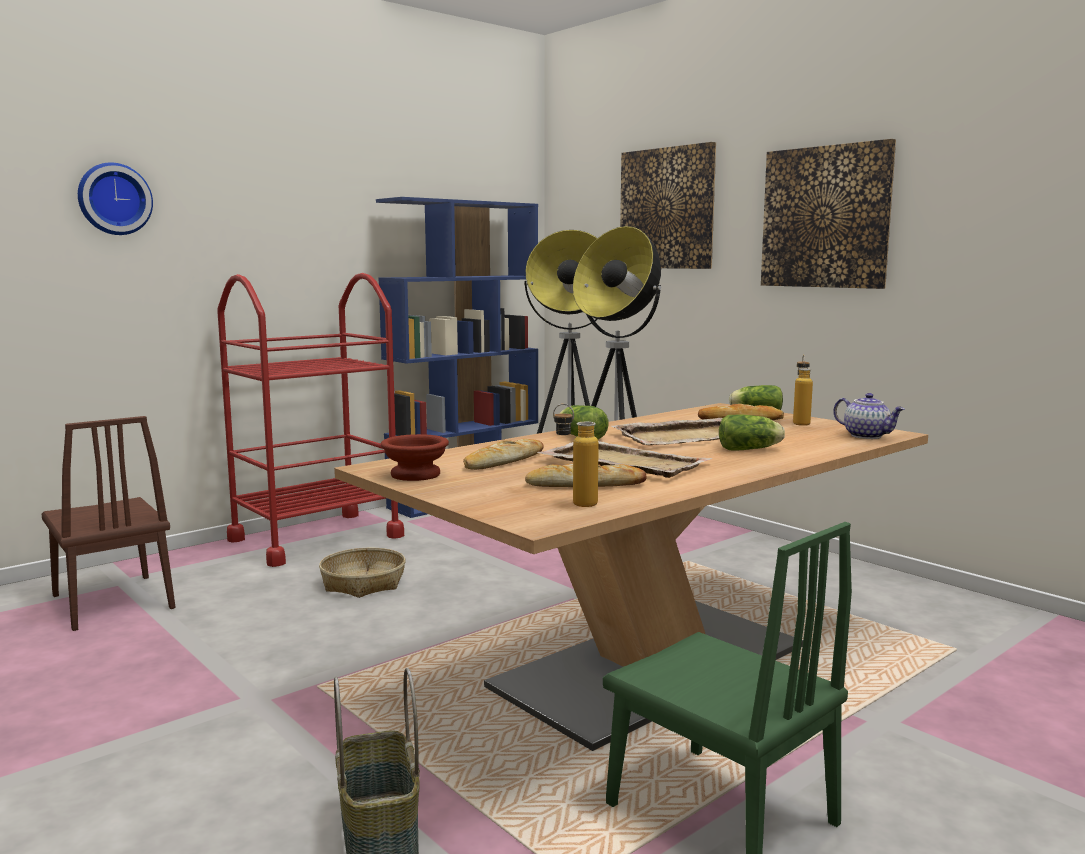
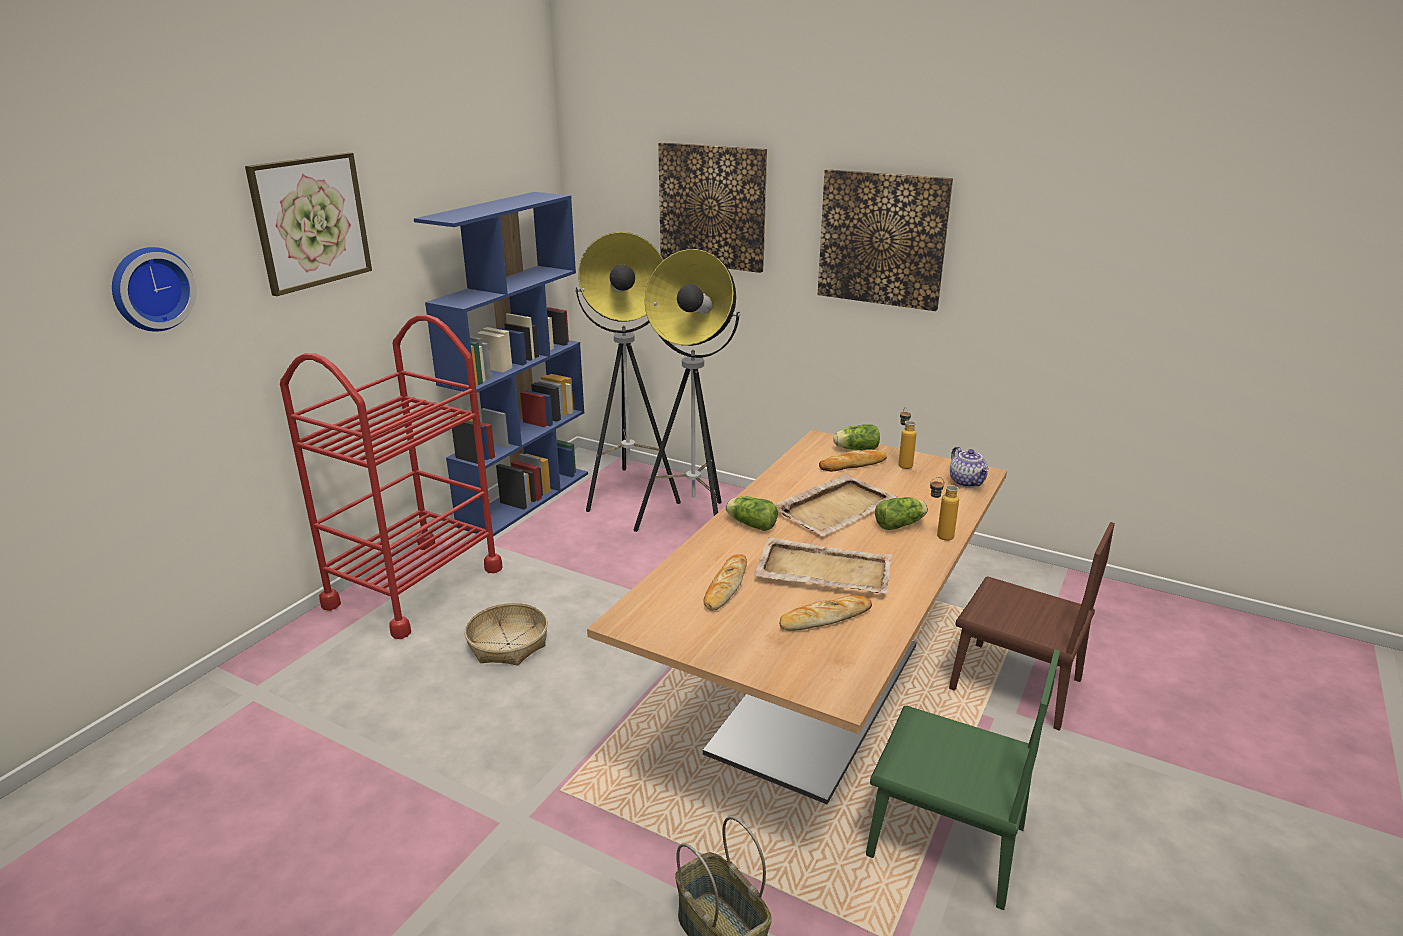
camera: 20 degrees left, 15 degrees up
(112, 601) = (267, 725): brown chair -> brown chair (1015, 684)
(274, 180) = (311, 222): none -> picture
(413, 475) = (671, 629): brown bowl -> none
(575, 503) = (842, 654): bottle -> bottle (938, 537)
(867, 436) = (967, 482): teapot -> teapot turned 45 degrees clockwise

